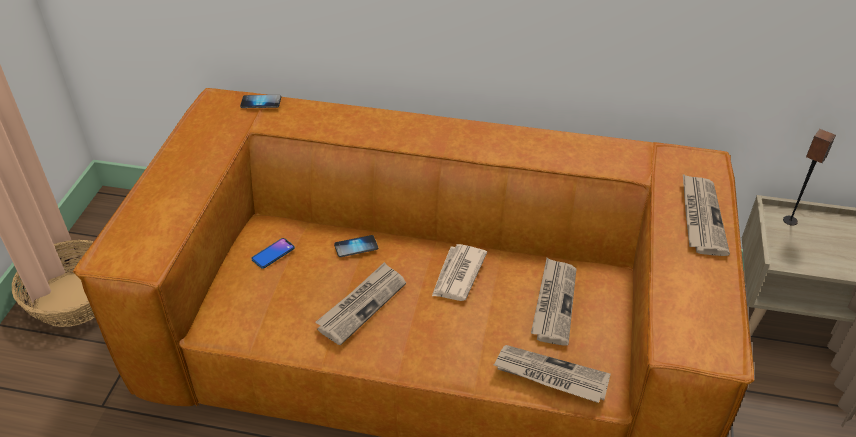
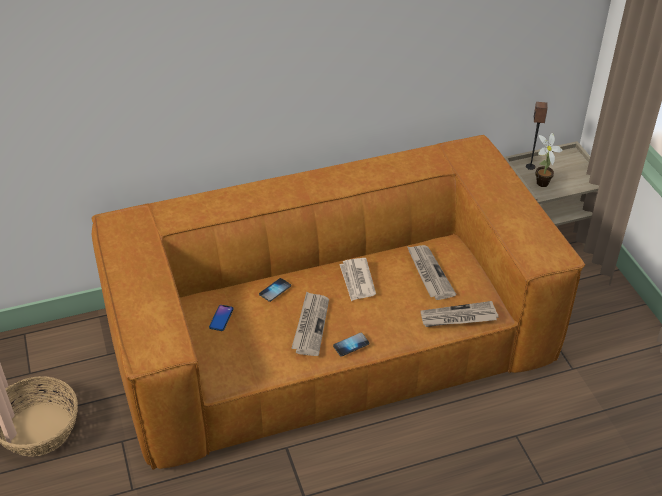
camera: 30 degrees left, 0 degrees up
(261, 102) = (149, 211): phone -> phone (351, 345)
(701, 217) = (497, 182): newspaper -> none
(790, 247) = (540, 184): none -> potted plant

